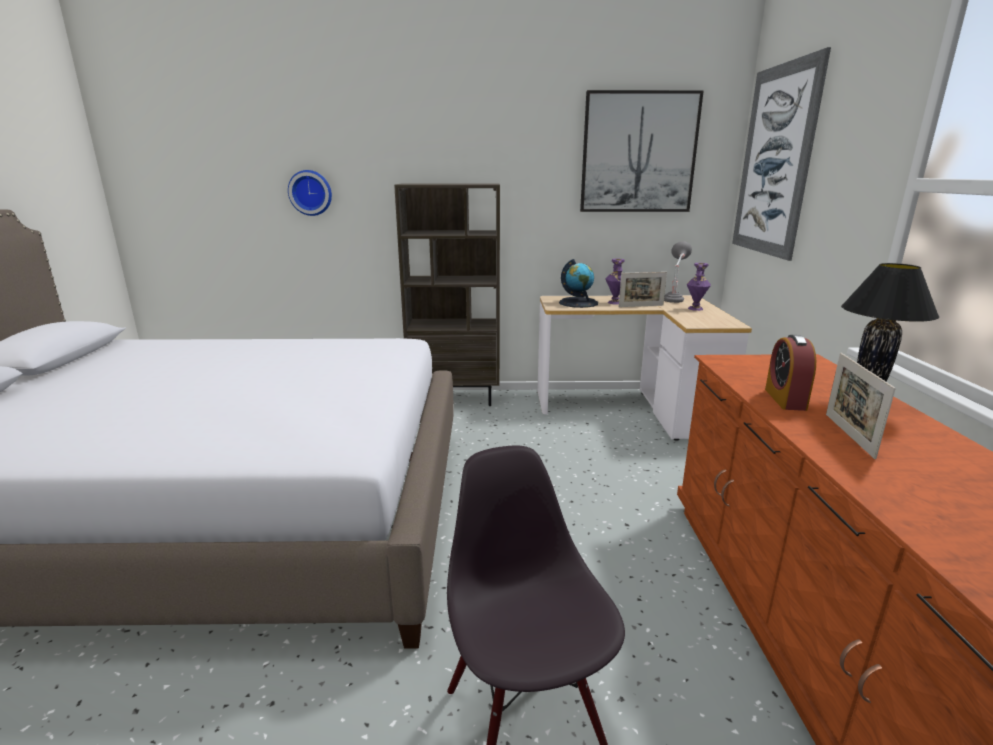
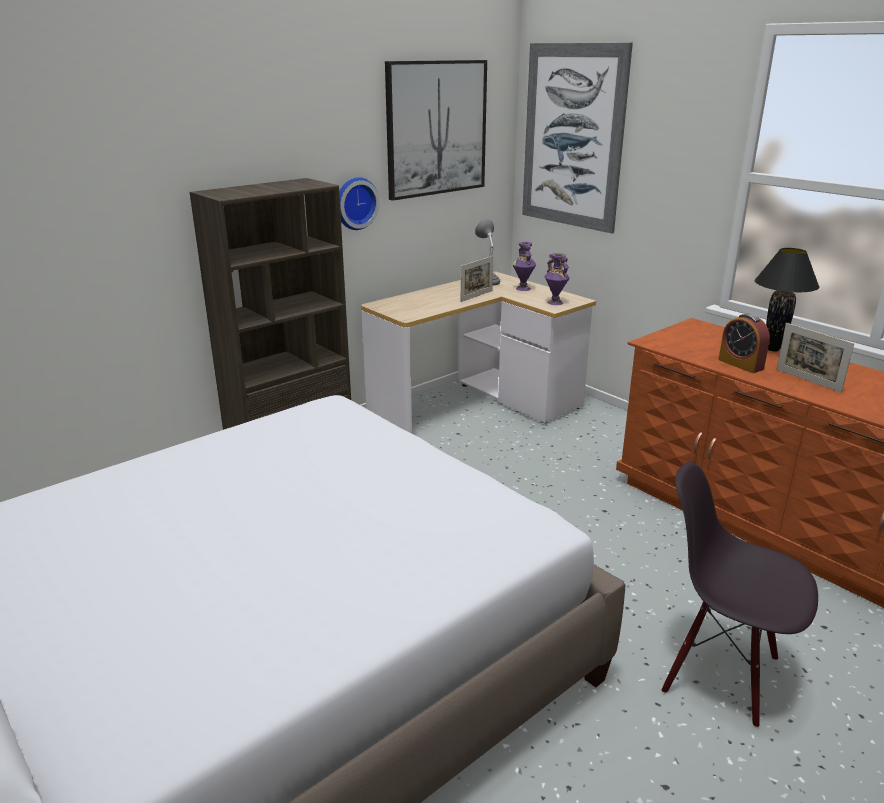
camera: 40 degrees left, 5 degrees up
(311, 193) = (53, 221): wall clock -> wall clock (355, 203)
(578, 303) = (416, 305): globe -> none
(614, 302) = (446, 297): purple vase -> purple vase (554, 302)

